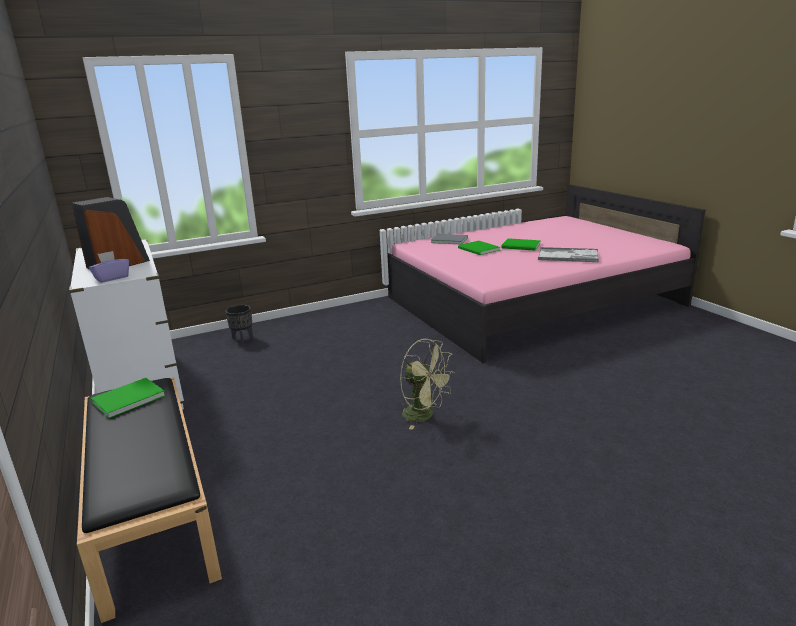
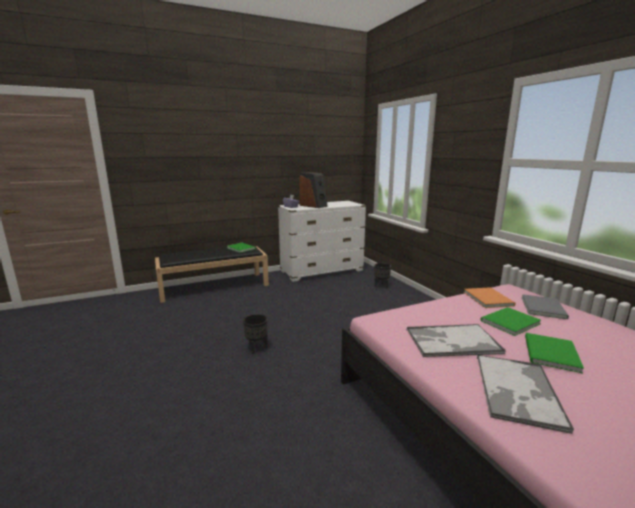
camera: 90 degrees right, 5 degrees down
(424, 416) = (257, 348): green fan -> black planter
(433, 250) = (488, 298): none -> orange book
(517, 263) = (451, 341): none -> tray

